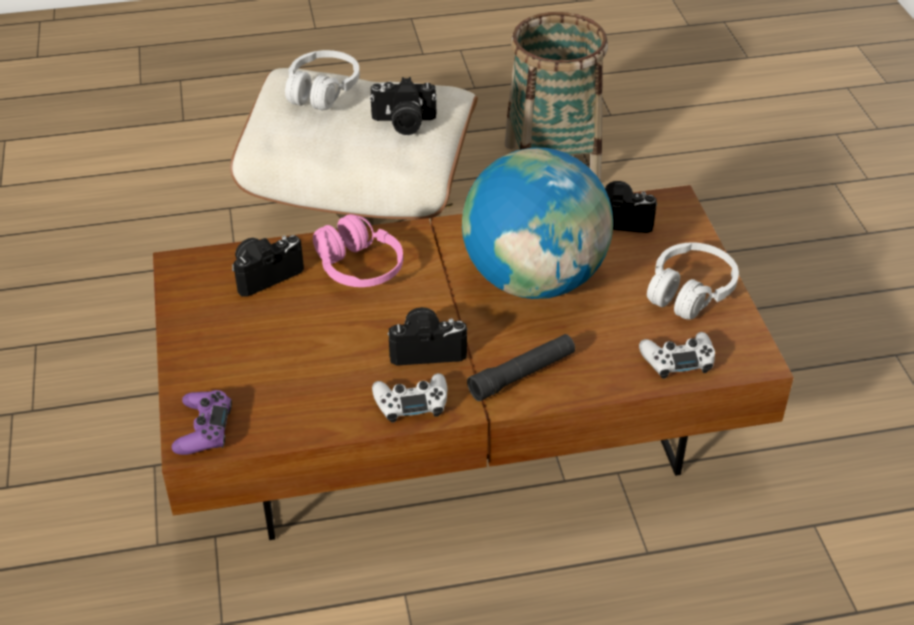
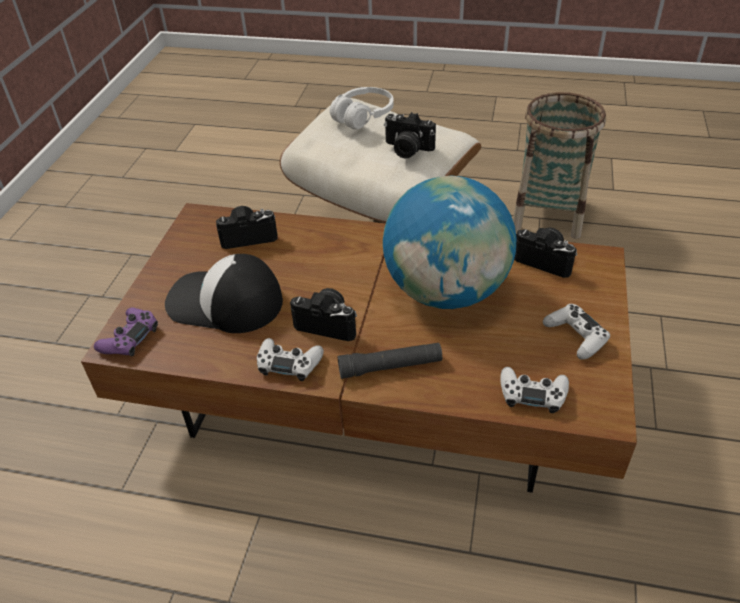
camera: 25 degrees right, 0 degrees up
(290, 358) = (224, 302): none -> cap
(359, 267) = (317, 248): pink headphones -> none
(690, 291) = (576, 336): white headphones -> white game controller

